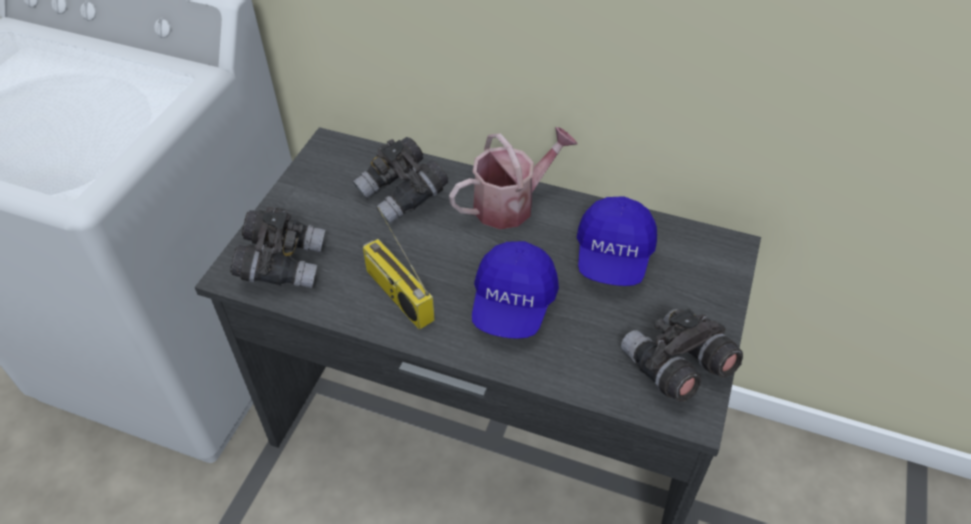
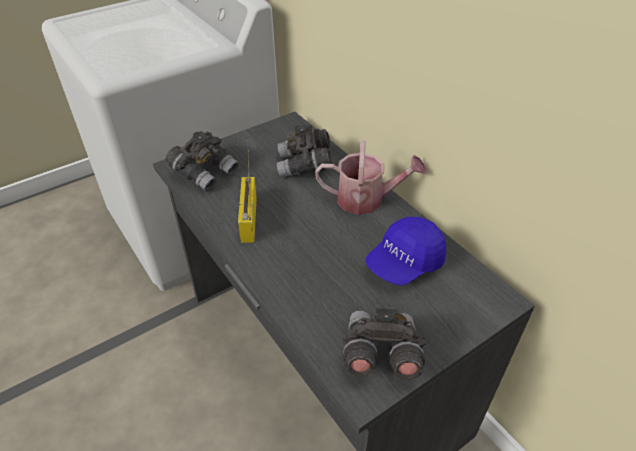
camera: 35 degrees right, 5 degrees down
(513, 304) = (309, 258): blue cap -> none

